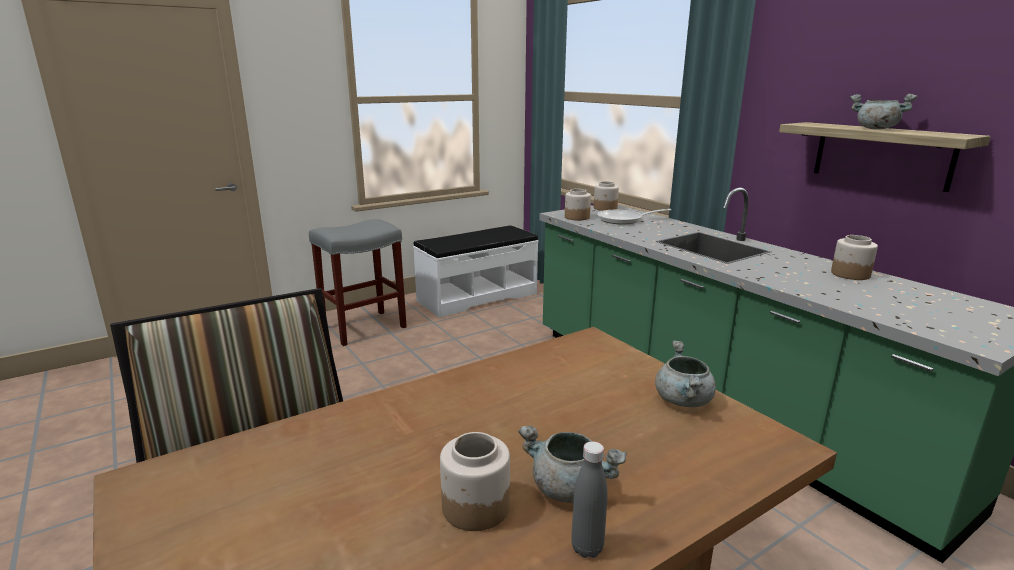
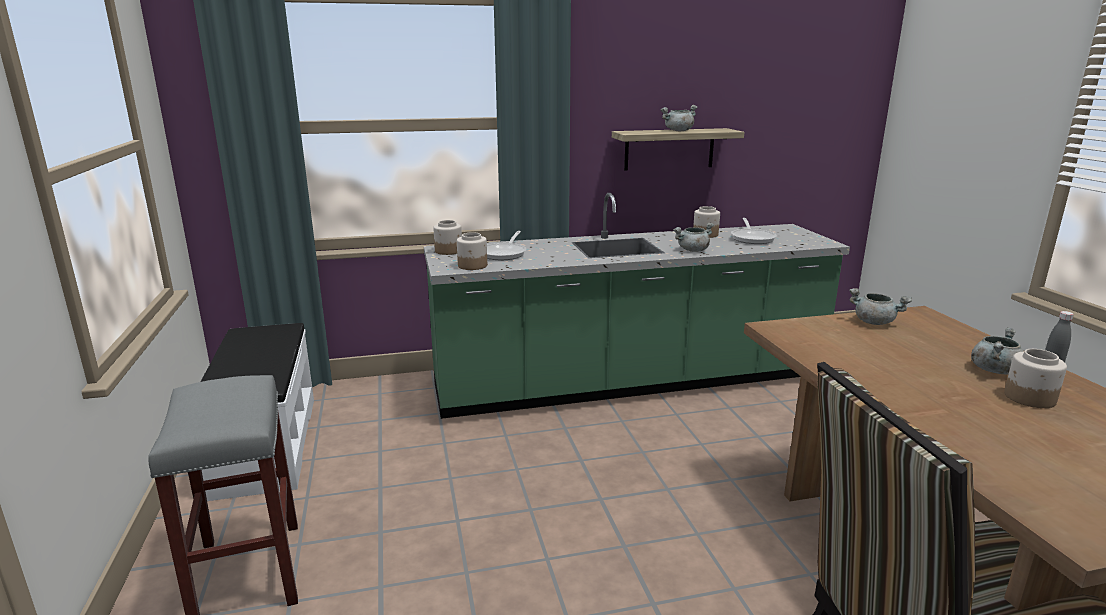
camera: 70 degrees left, 0 degrees up
(760, 273) = (693, 250): none -> grey cooking pot
(892, 297) = (752, 238): none -> frying pan

